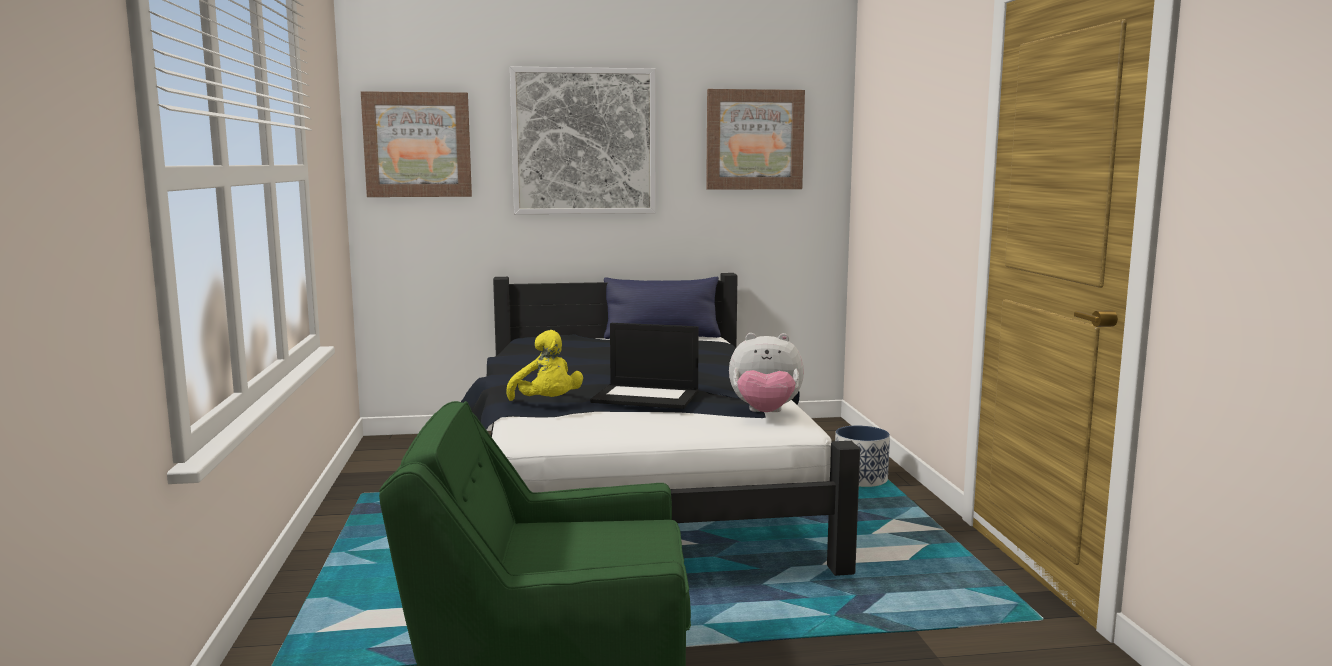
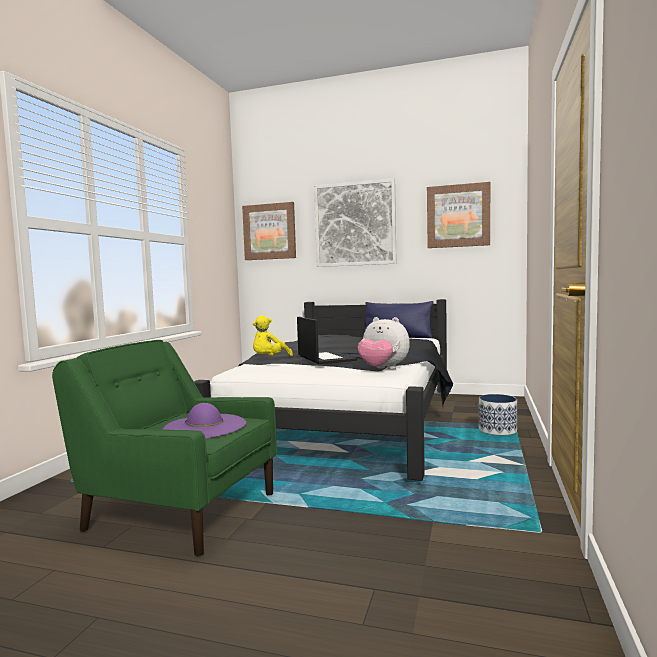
camera: 25 degrees right, 5 degrees down
(547, 404) = (269, 359): yellow plush toy -> yellow plush toy turned 45 degrees clockwise
(601, 546) = (205, 426): none -> purple hat
(647, 397) = (325, 358): laptop -> laptop turned 150 degrees counterclockwise

